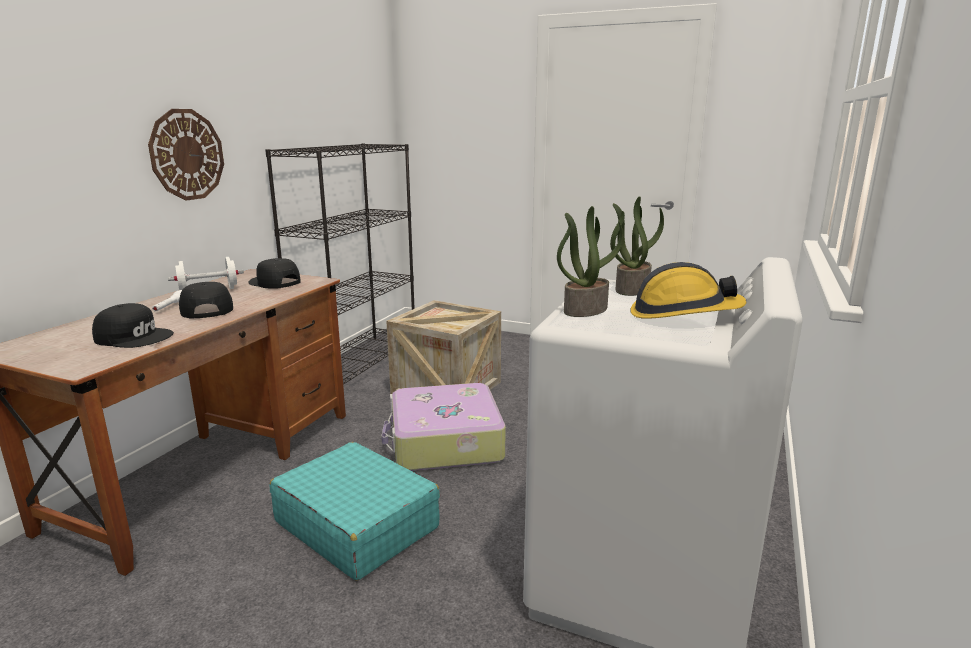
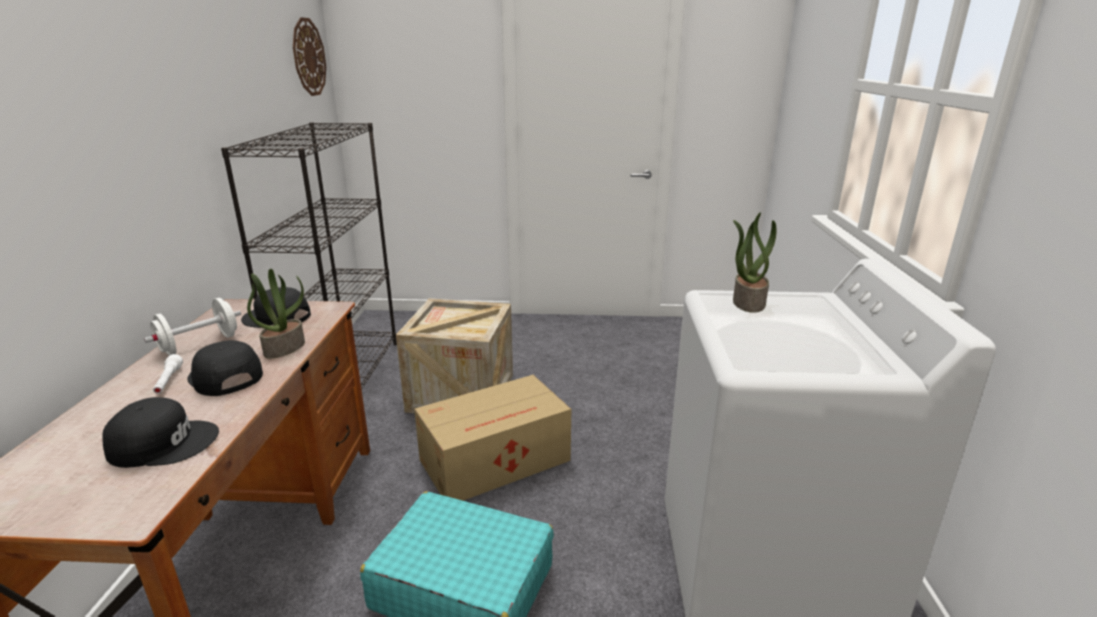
camera: 20 degrees left, 5 degrees up
(187, 155) = (136, 171): wall clock -> wall clock (308, 57)
(444, 442) = (497, 460): suitcase -> cardboard box
(585, 309) = (742, 340): potted plant -> potted plant (284, 348)
(683, 314) = (830, 332): hard hat -> none

